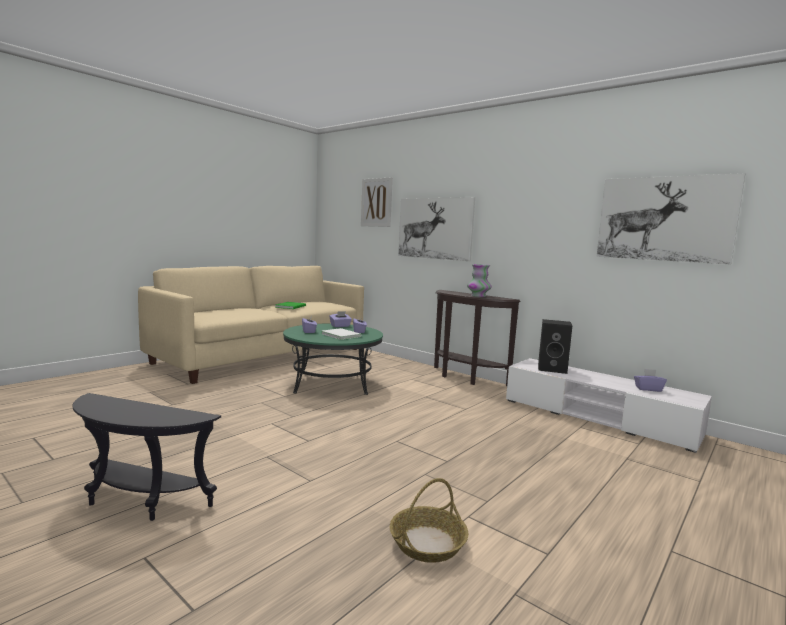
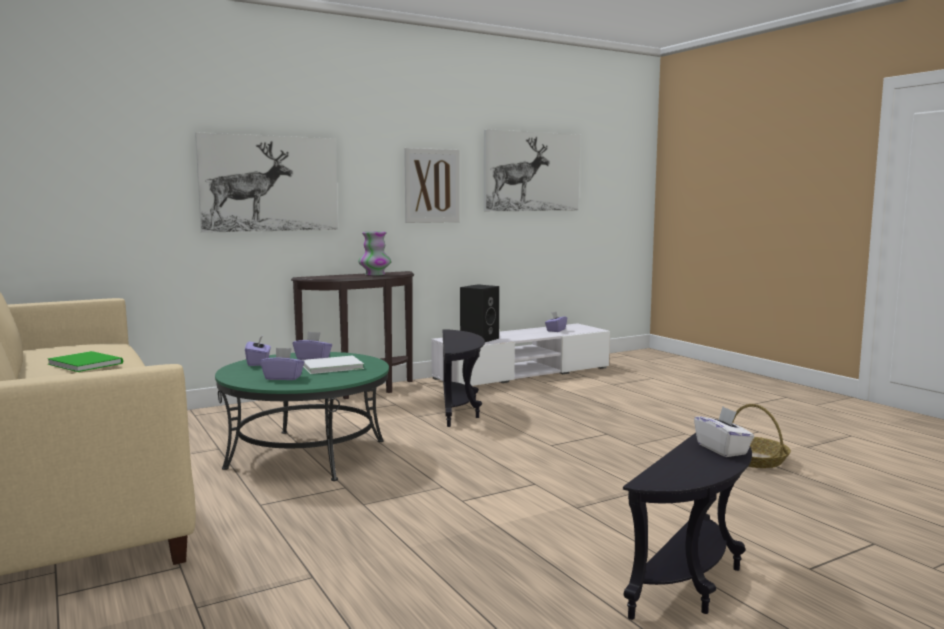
camera: 70 degrees left, 0 degrees up
(149, 417) = (722, 449): none -> white tissue box
(376, 202) = (128, 136): picture -> picture (432, 186)
(455, 406) = (460, 410): none -> black side table

